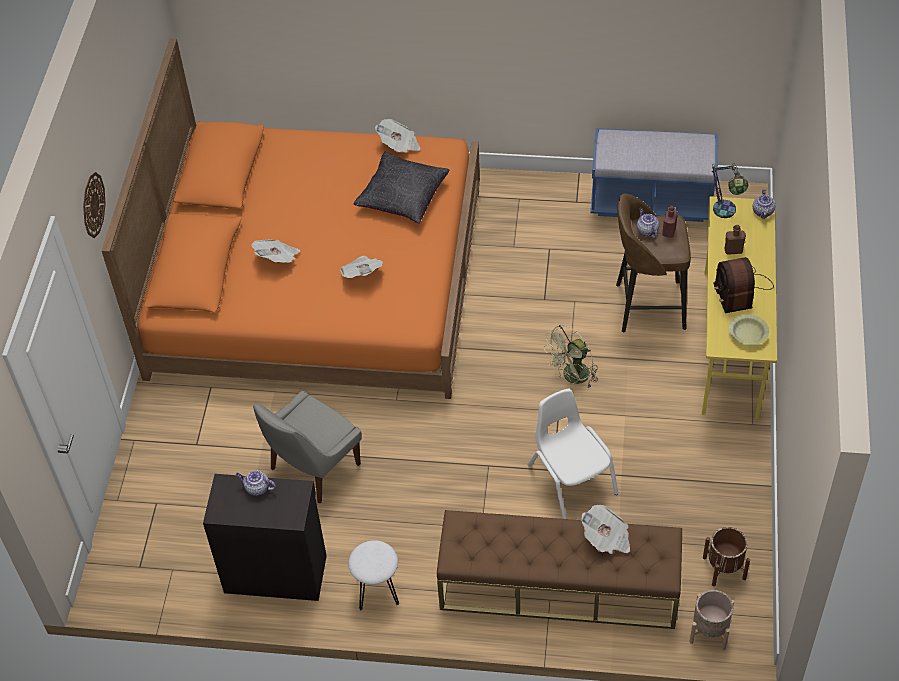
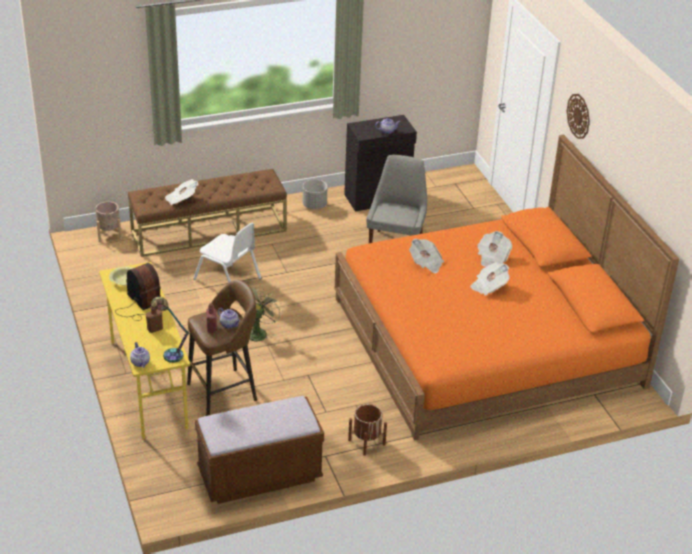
camera: 150 degrees right, 15 degrees down
(376, 590) = (314, 205): white stool -> grey planter
(399, 145) = (474, 354): newspaper -> newspaper (489, 286)
(402, 196) = (439, 318): black pillow -> none
(651, 201) = (260, 475): blue bench -> brown bench
(724, 568) = (109, 262): brown planter -> brown planter (366, 442)

